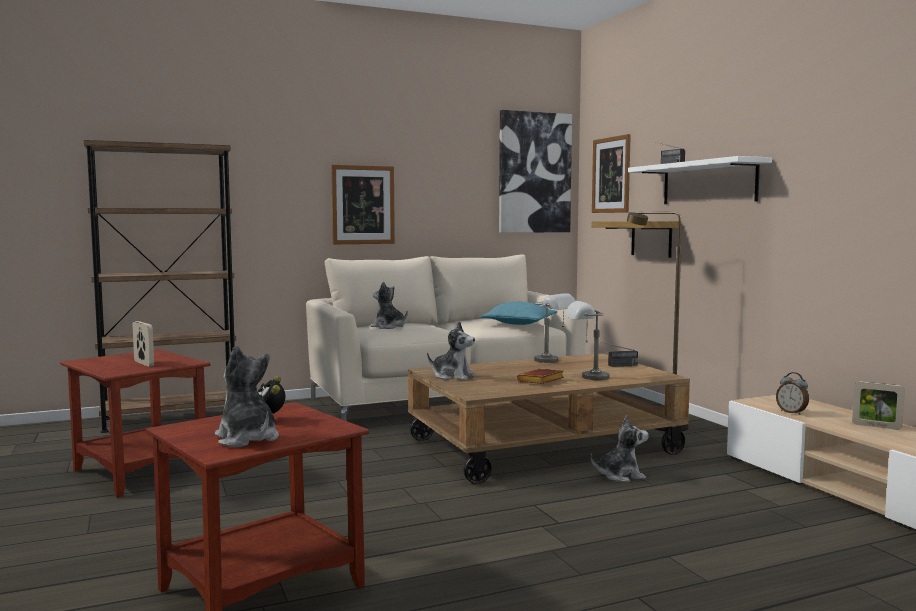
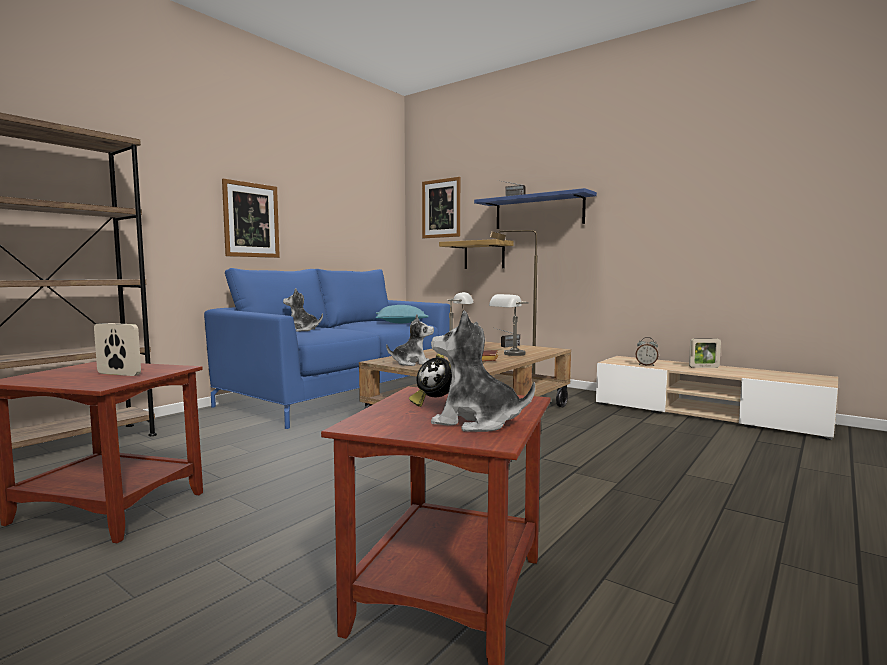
camera: 30 degrees left, 0 degrees up
(445, 401) = (341, 394): beige sofa -> blue sofa
(534, 173) = (378, 204): picture -> none
(620, 476) = (558, 426): plush toy -> none
(708, 183) = (538, 212): white shelf -> blue shelf

